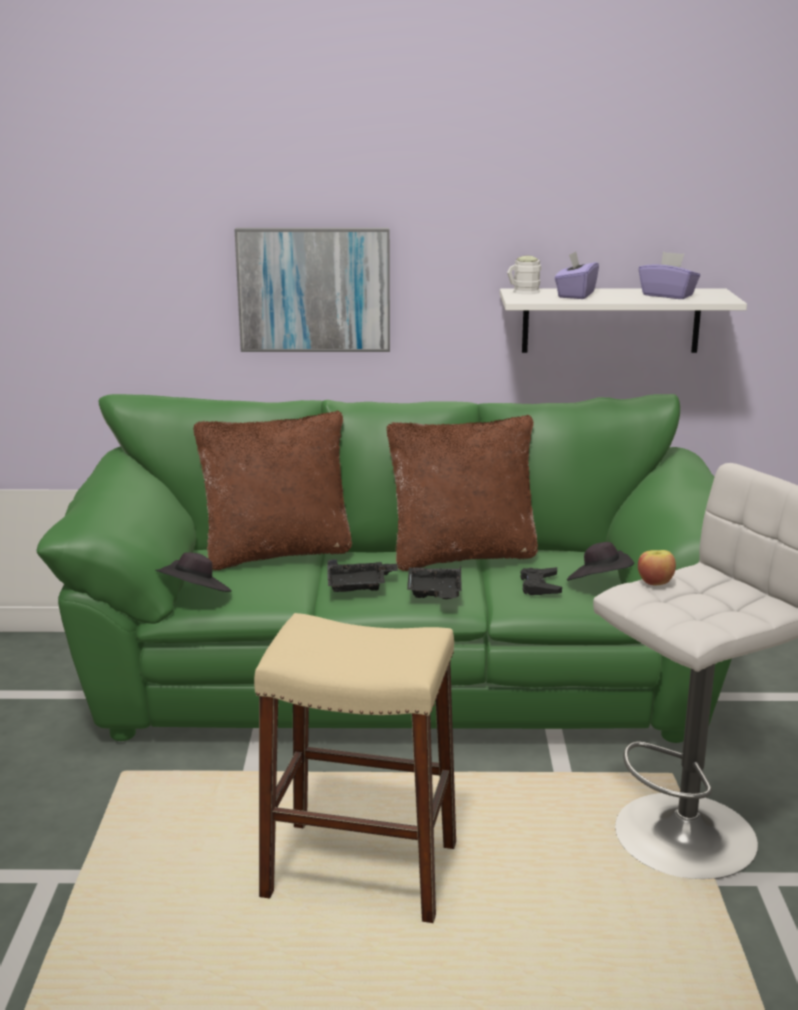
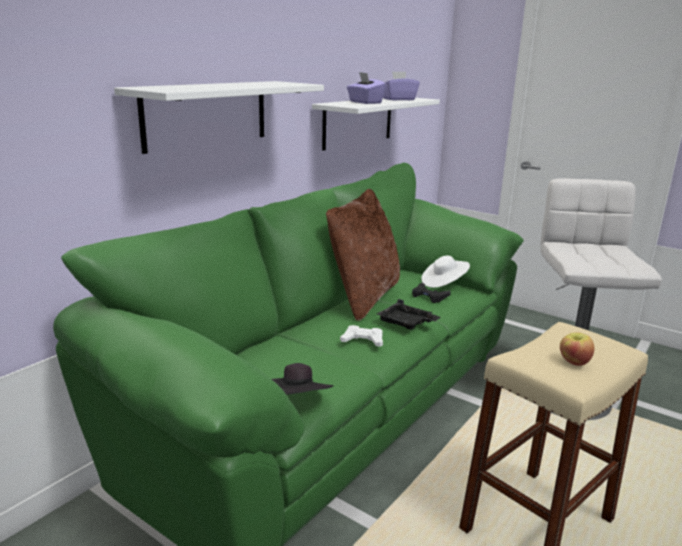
camera: 55 degrees left, 0 degrees up
(279, 555) = (273, 347): brown pillow -> none
(314, 289) = (207, 114): picture -> white shelf
(359, 586) = (363, 340): black tray -> white game controller
(522, 292) = (335, 104): white mug -> none
(600, 583) = (443, 283): black hat -> white hat
(655, 582) = (569, 255): apple -> apple (574, 362)

